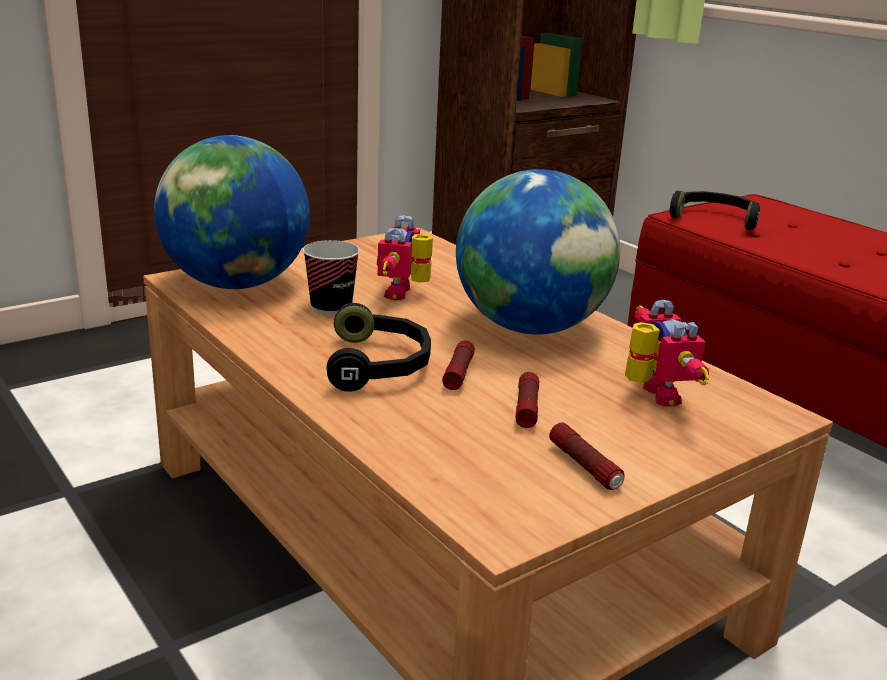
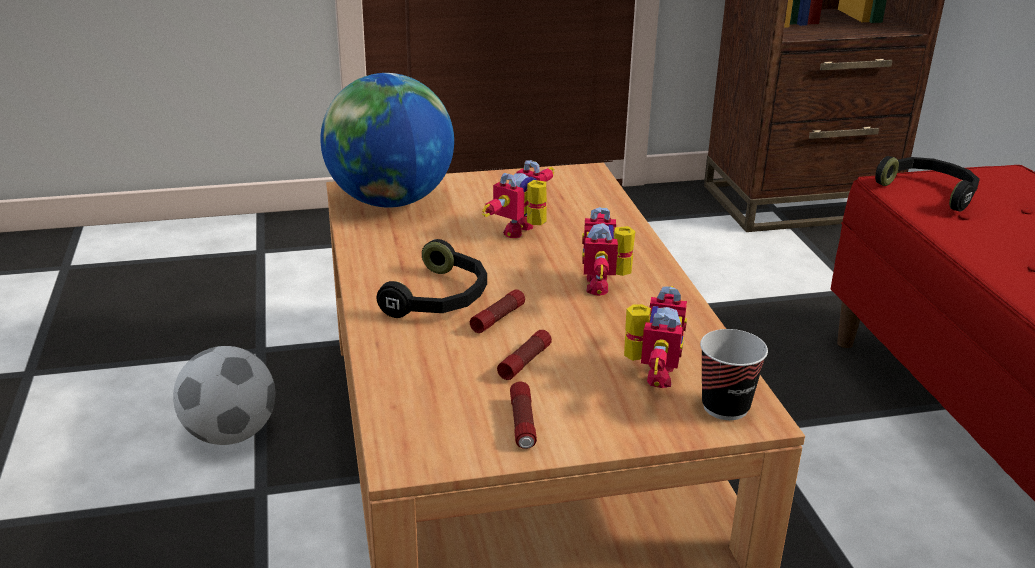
camera: 25 degrees right, 5 degrees up
(88, 592) = (230, 434): none -> football
(331, 308) = (448, 236): cup -> cup (725, 407)
(530, 327) = (605, 285): globe -> toy robot

